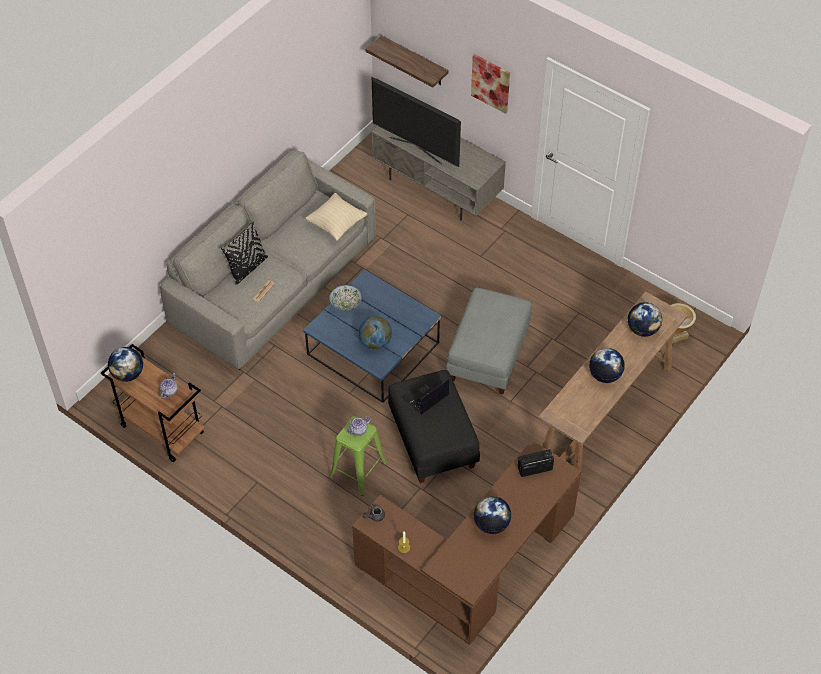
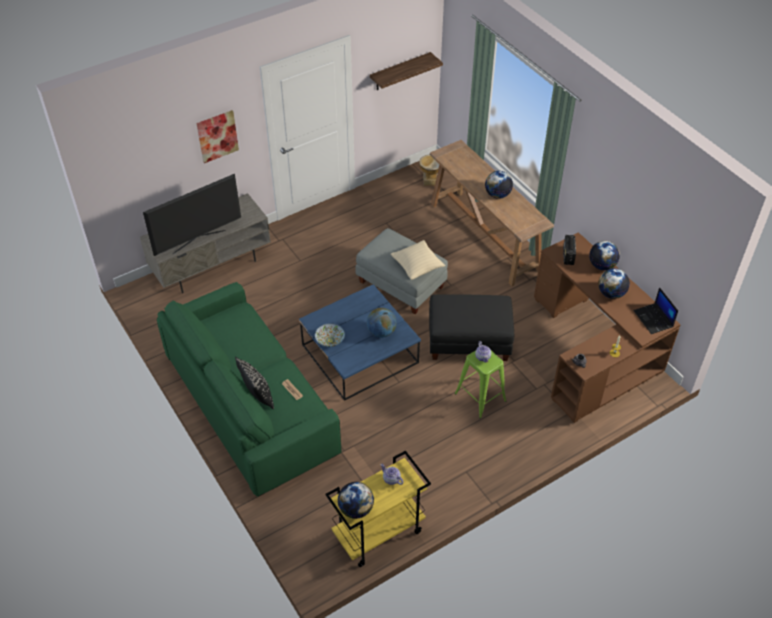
camera: 70 degrees left, 5 degrees down
(161, 429) = (378, 534): brown cart -> yellow cart
(273, 281) = (250, 403): grey sofa -> green sofa
(336, 224) = (243, 320): beige pillow -> beige pillow (417, 267)
(414, 61) = (141, 183): shelf -> shelf (400, 72)
(425, 397) = (457, 312): laptop -> laptop (654, 319)
(642, 330) = (464, 164): globe -> globe (602, 265)

